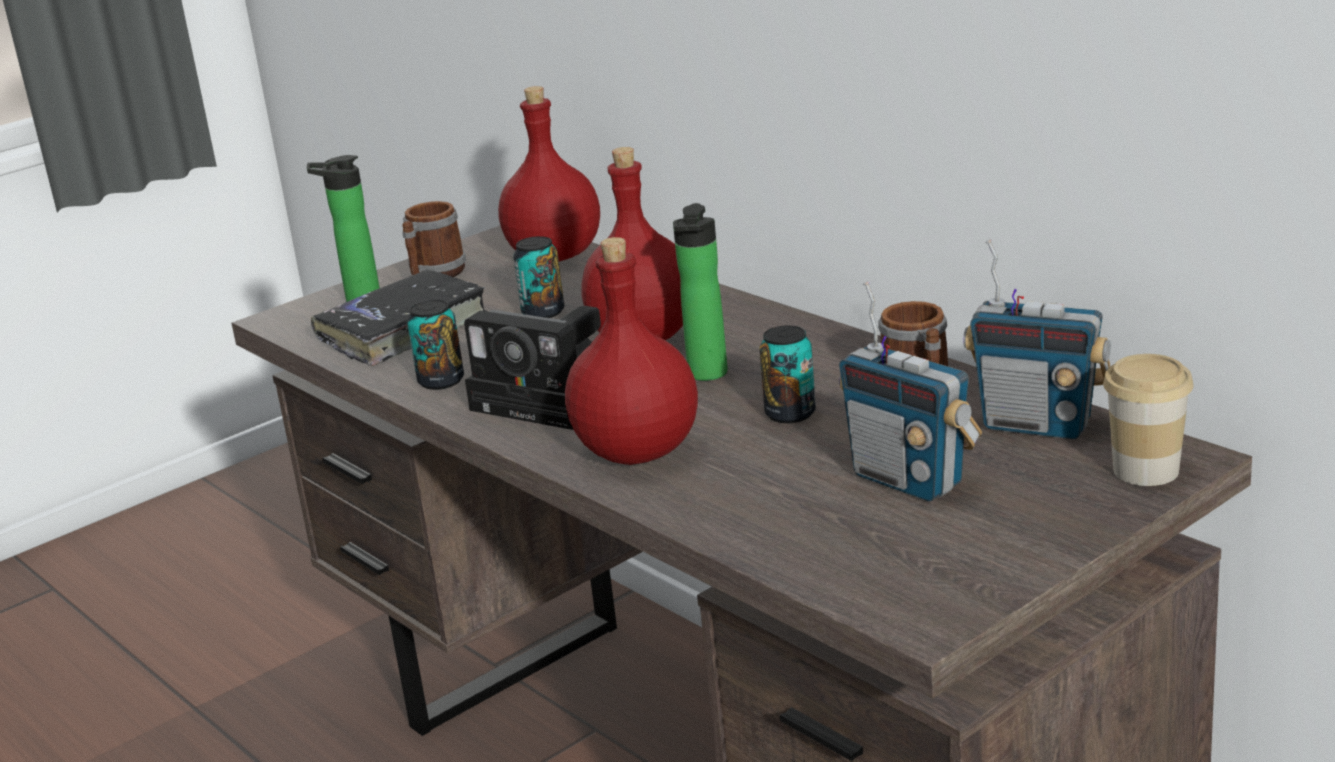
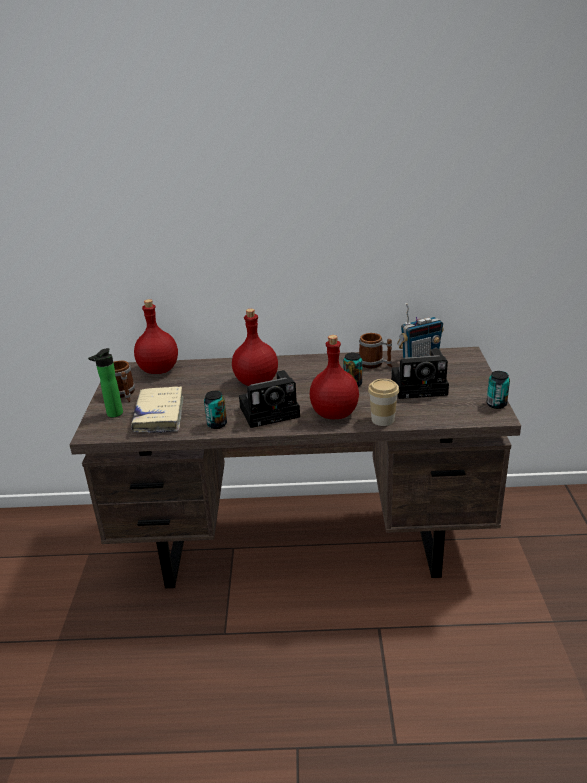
camera: 50 degrees left, 5 degrees up
(403, 331) = (159, 416): black book -> beige book
(543, 312) = (200, 388): can -> can (496, 404)
(706, 376) = (304, 384): bottle -> none
(908, 480) = (421, 386): radio -> camera
(1146, 470) = (466, 359): cup -> cup (383, 419)

